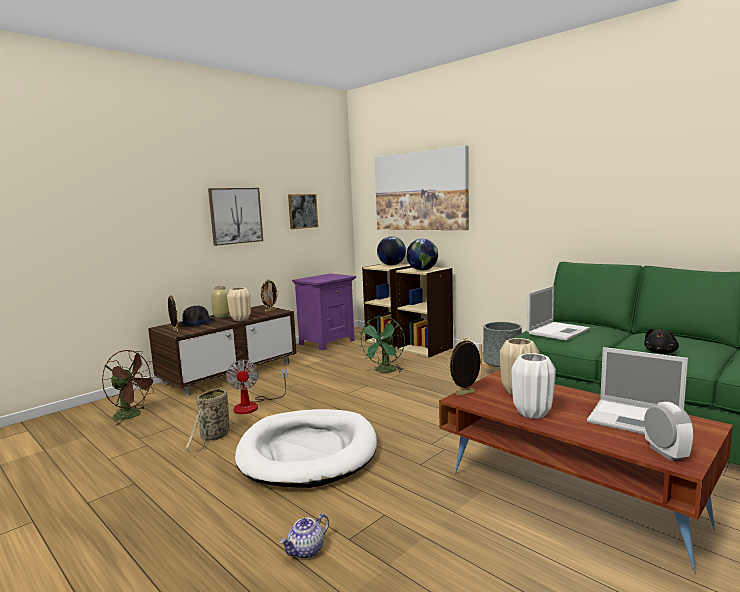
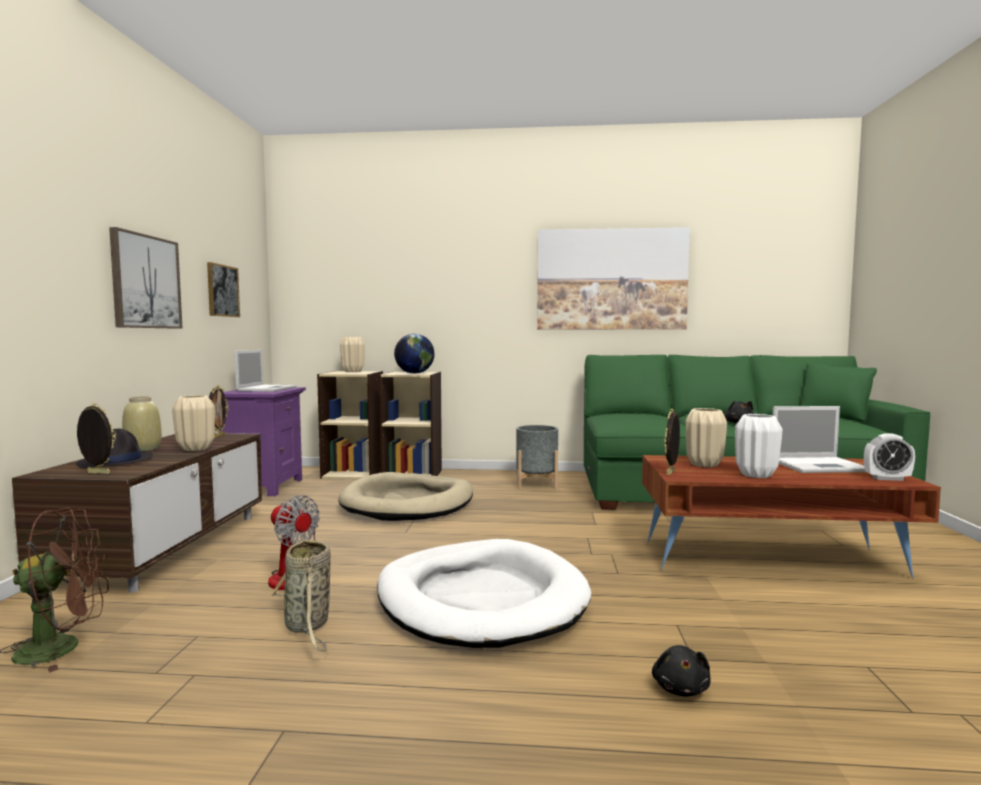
camera: 40 degrees left, 5 degrees down
(306, 551) = (680, 688): teapot -> black plush toy
(384, 371) = (408, 503): green fan -> beige dog bed
(391, 265) = (352, 371): globe -> beige vase
(420, 191) = (390, 278): picture -> picture (611, 279)
(558, 331) = (632, 418): laptop -> laptop (267, 389)
(665, 453) = (887, 478): alarm clock -> alarm clock turned 150 degrees clockwise

